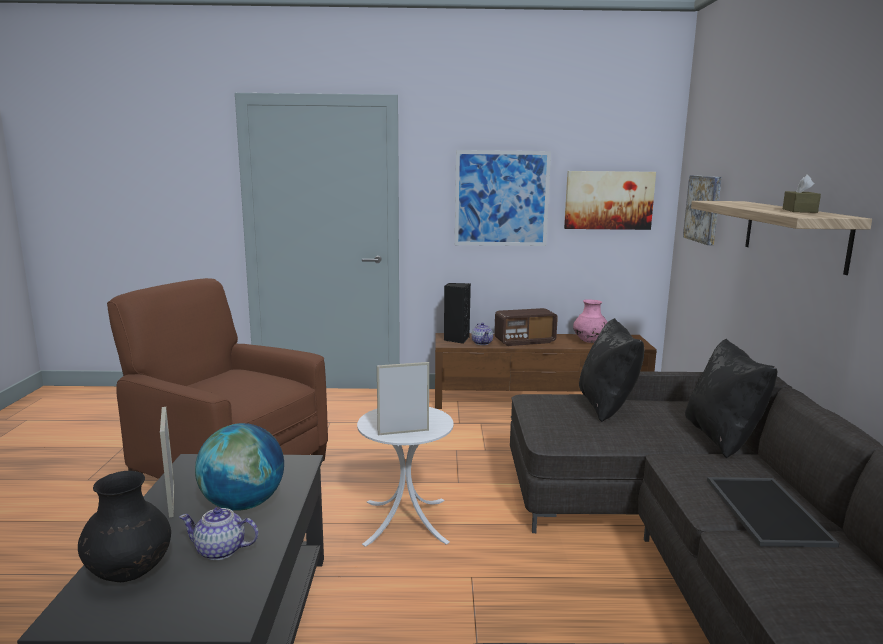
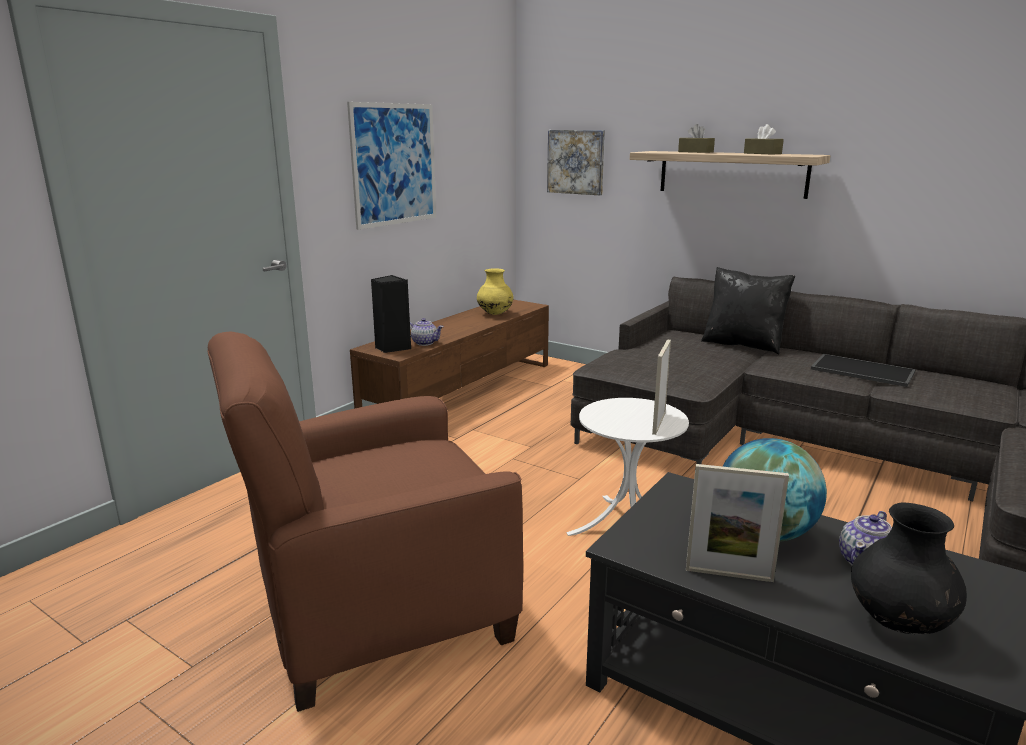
camera: 55 degrees left, 5 degrees up
(524, 341) = (451, 329): radio -> none
(589, 342) = (495, 314): pink vase -> yellow vase
(607, 405) = (651, 352): black pillow -> none
(608, 200) = (475, 159): picture -> none
(757, 204) = (695, 152): none -> brown tissue box

